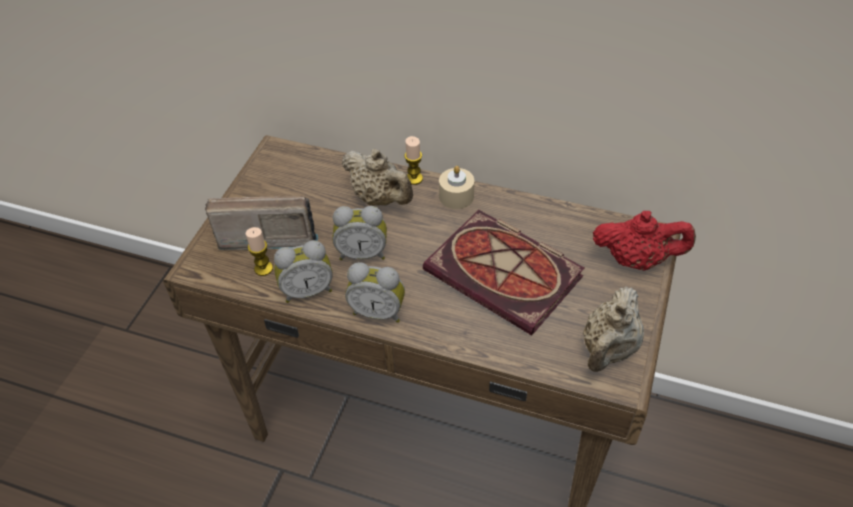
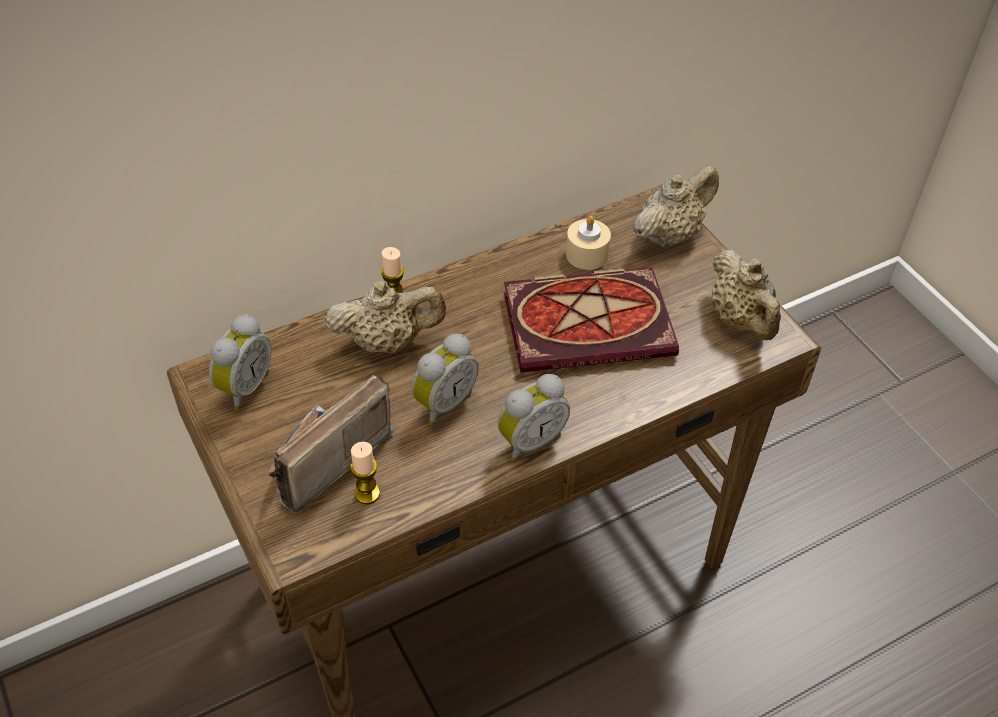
camera: 50 degrees left, 0 degrees up
(307, 290) = (439, 477): alarm clock -> alarm clock (243, 386)
(456, 196) = (456, 288): beige candle -> beige candle (587, 254)
(637, 260) = (670, 234): red teapot -> beige teapot

